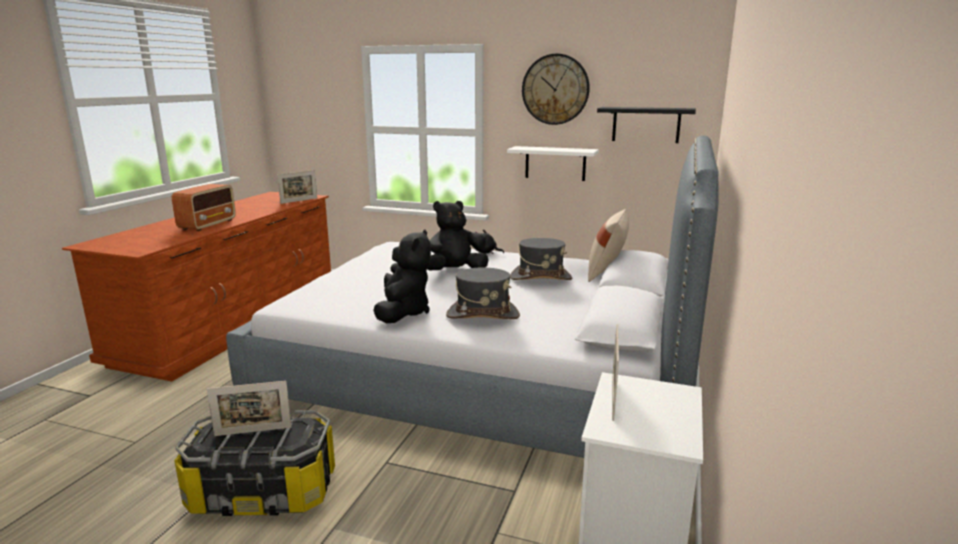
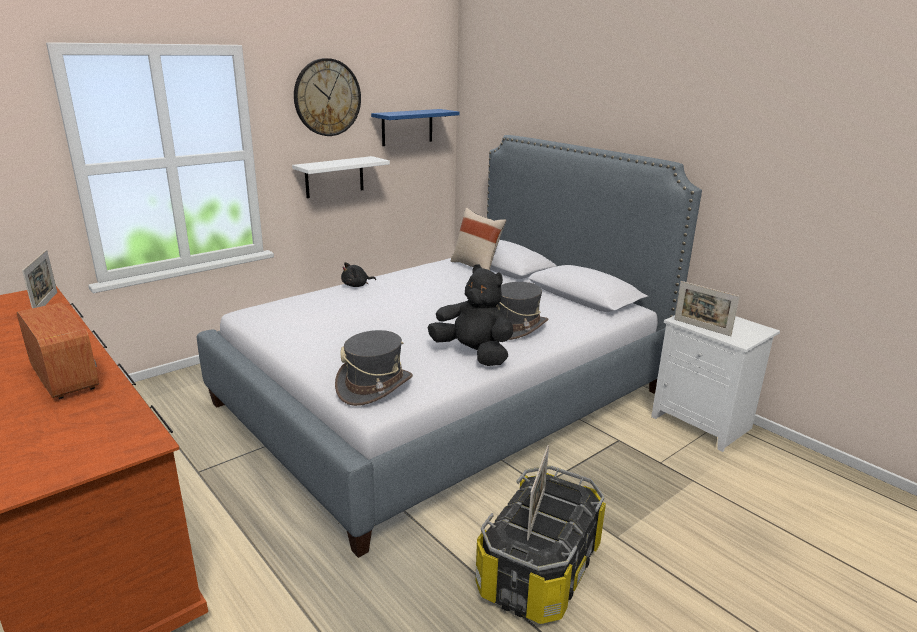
camera: 60 degrees left, 5 degrees up
(455, 271) = (393, 309): black plush toy -> none
(540, 278) = (458, 287): grey hat -> grey hat (374, 386)
(646, 124) = (407, 127): black shelf -> blue shelf

